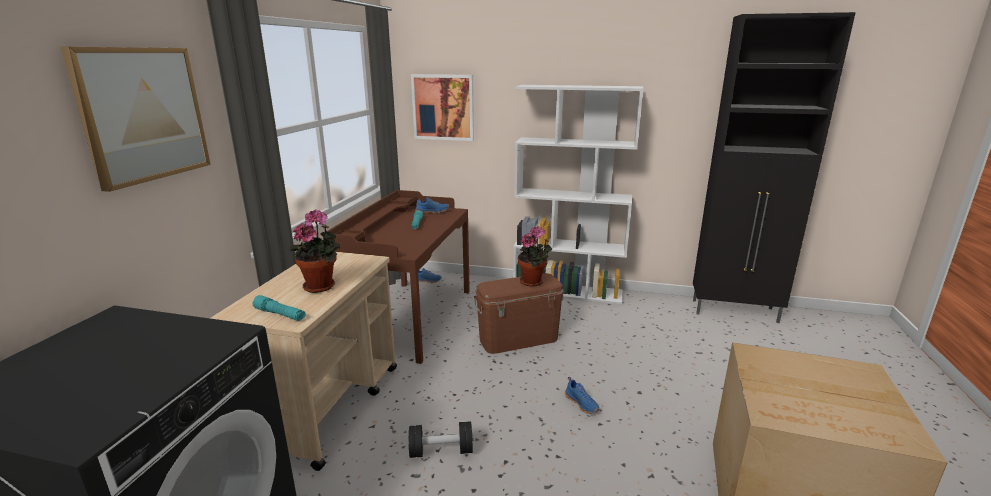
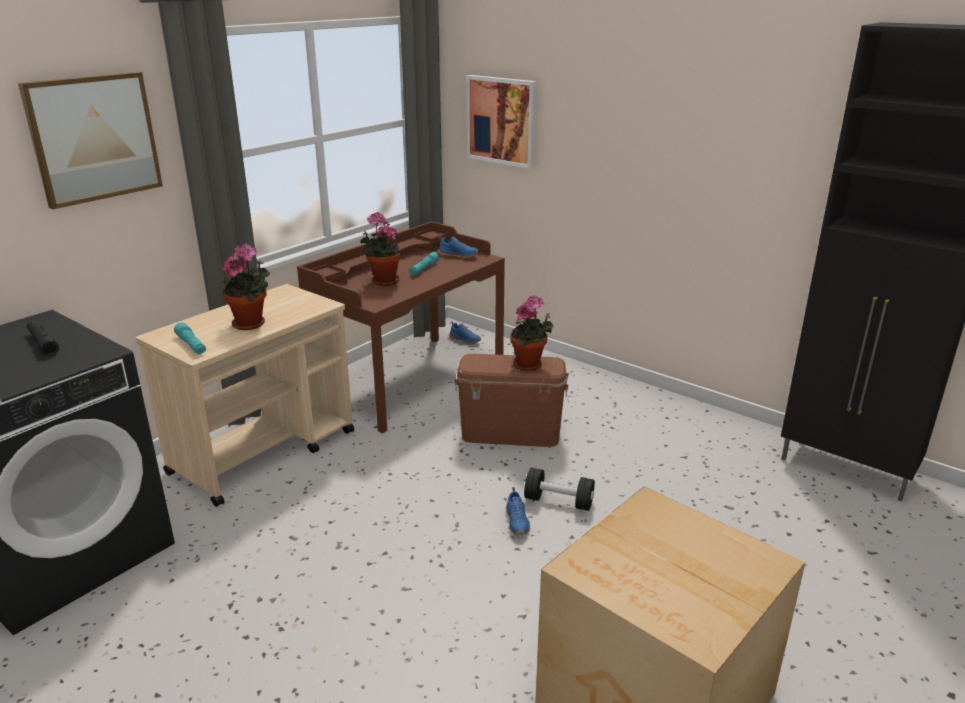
camera: 25 degrees right, 5 degrees up
(142, 340) = (43, 343): none -> black flashlight
(394, 237) = (383, 281): none -> potted plant
(441, 451) = (333, 523): black dumbbell -> black dumbbell (558, 501)
(568, 291) = (627, 389): white bookcase -> none

